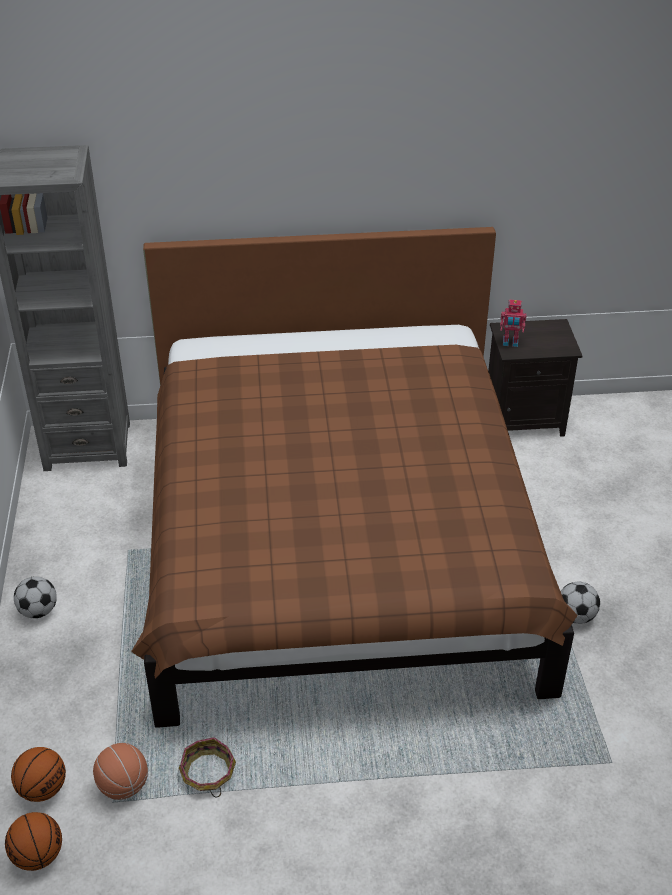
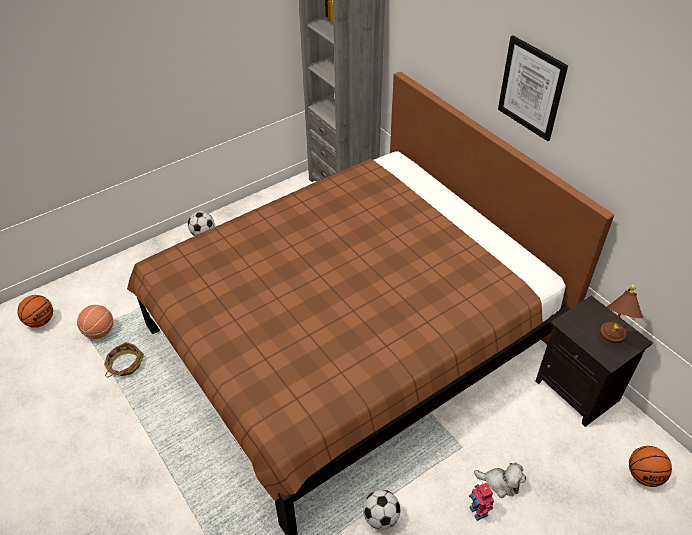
camera: 60 degrees right, 5 degrees up
(43, 789) = (83, 300): basketball -> basketball (644, 475)
(355, 161) = (531, 88): none -> picture
(510, 343) = (577, 318): toy robot -> toy robot (477, 512)
(548, 338) = (610, 340): none -> brown table lamp
(588, 517) = (500, 483): none -> plush toy

